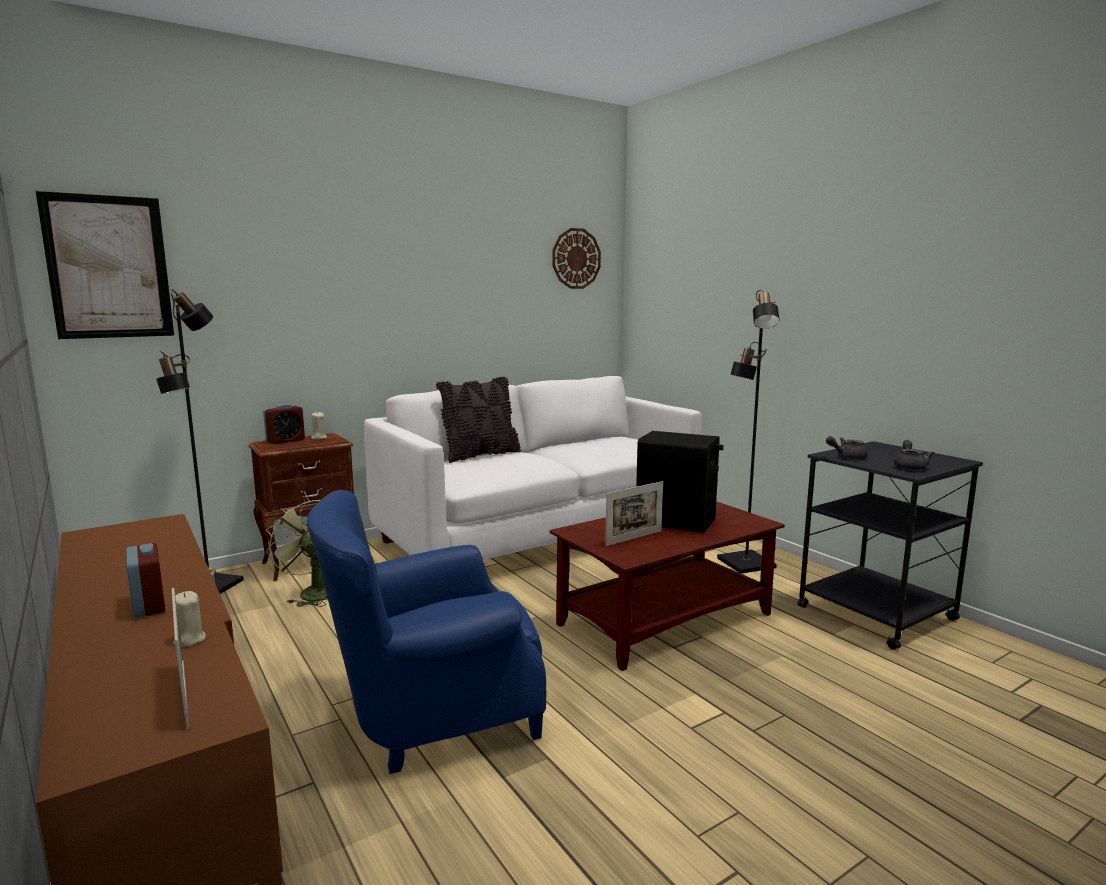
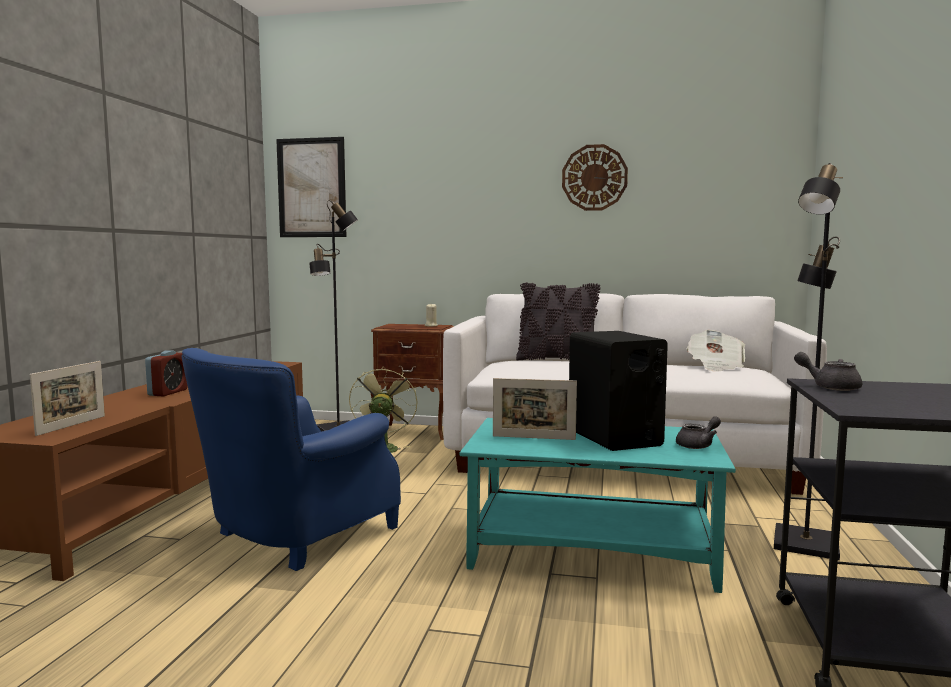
camera: 45 degrees right, 5 degrees down
(189, 640) = (137, 408): beige candle -> none
(285, 441) = (406, 325): alarm clock -> none
(432, 715) = (295, 536): blue armchair -> blue armchair turned 75 degrees counterclockwise
(576, 258) = (737, 161): wall clock -> wall clock (594, 177)
(611, 441) = (715, 366): none -> newspaper
(665, 618) = (594, 552): brown coffee table -> turquoise coffee table
(910, 467) = (889, 406): grey teapot -> grey teapot (698, 445)

